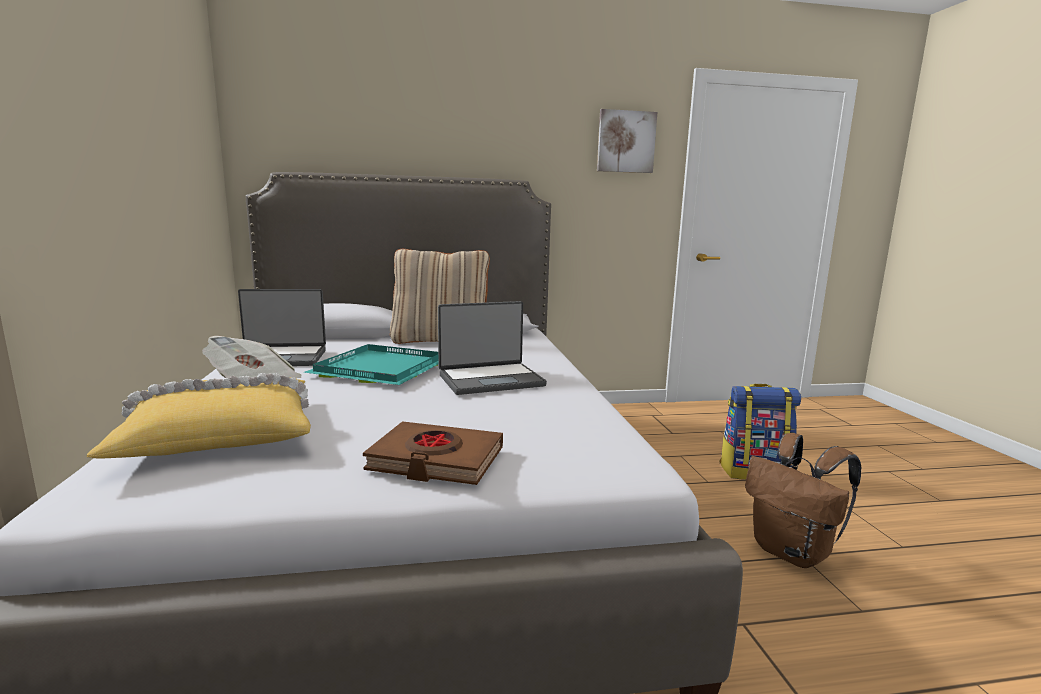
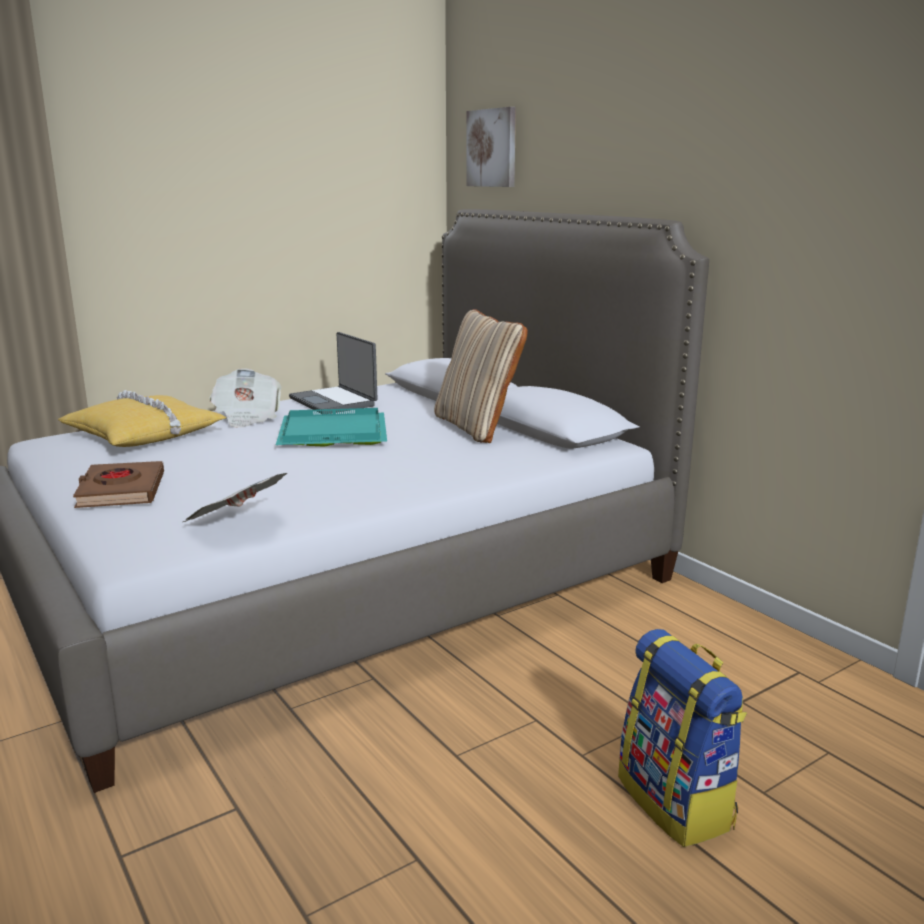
camera: 65 degrees right, 5 degrees up
(490, 380) = (344, 470): laptop -> none
(587, 424) = (237, 524): none -> newspaper
(625, 142) = (854, 145): picture -> picture (492, 148)
(792, 552) = (420, 849): brown backpack -> none

